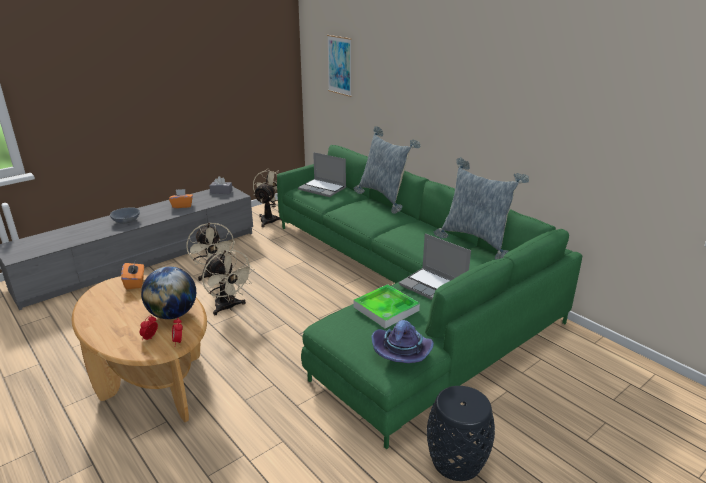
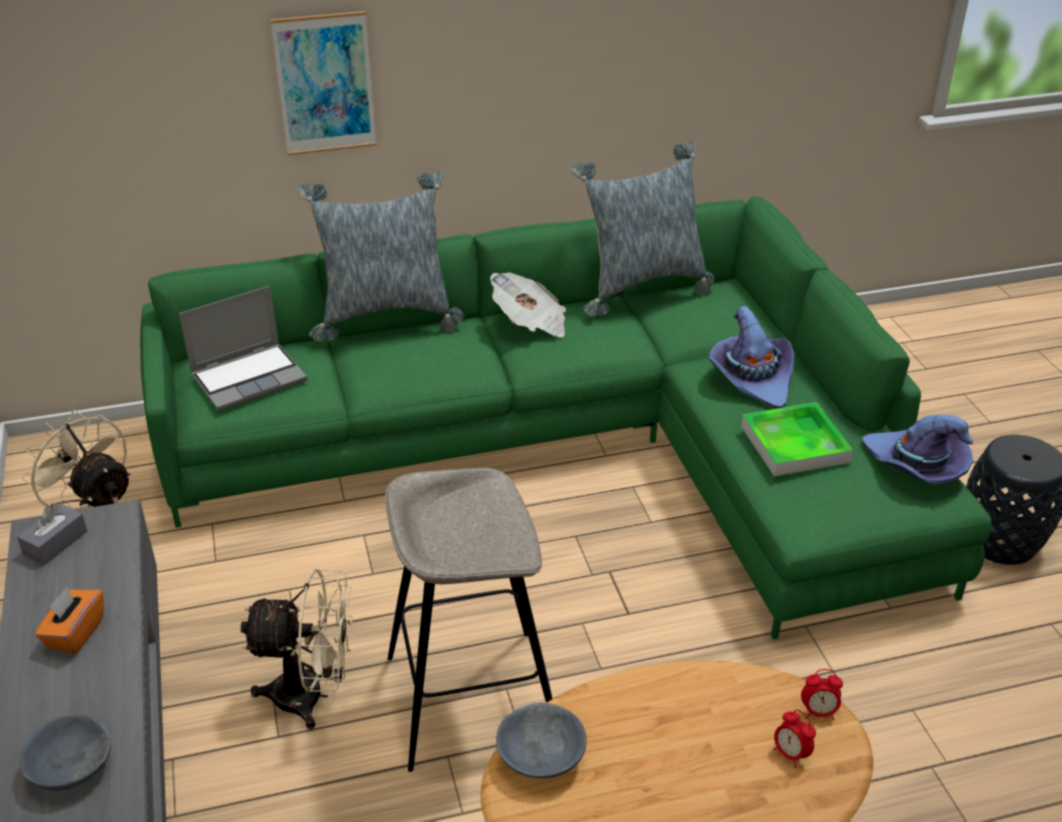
camera: 65 degrees left, 10 degrees up
(135, 283) = (540, 757): orange tissue box -> grey bowl
(173, 314) = (714, 708): globe -> none
(228, 307) = (470, 697): beige fan -> grey stool
(339, 65) = (94, 83): picture -> picture (325, 84)
(417, 226) = (530, 322): none -> newspaper
(434, 287) = (751, 377): laptop -> purple hat

